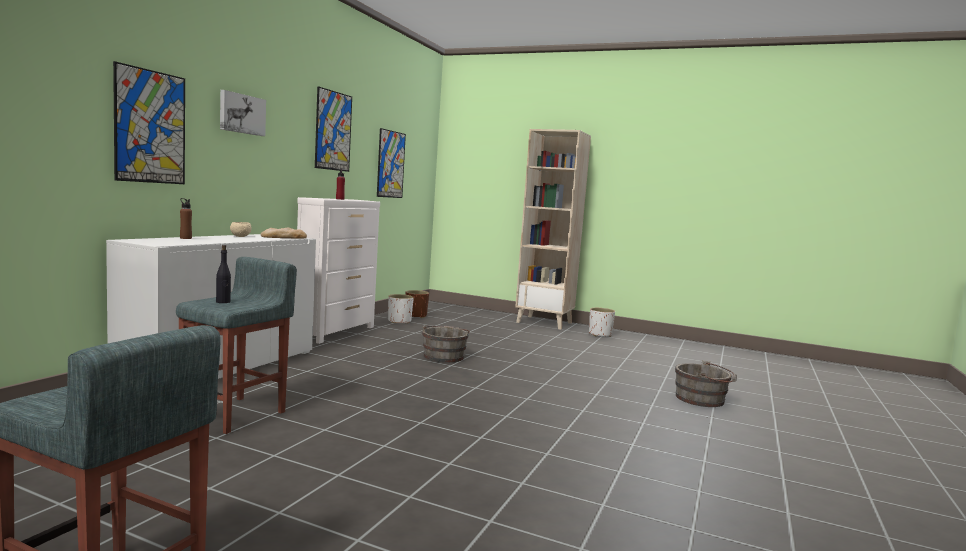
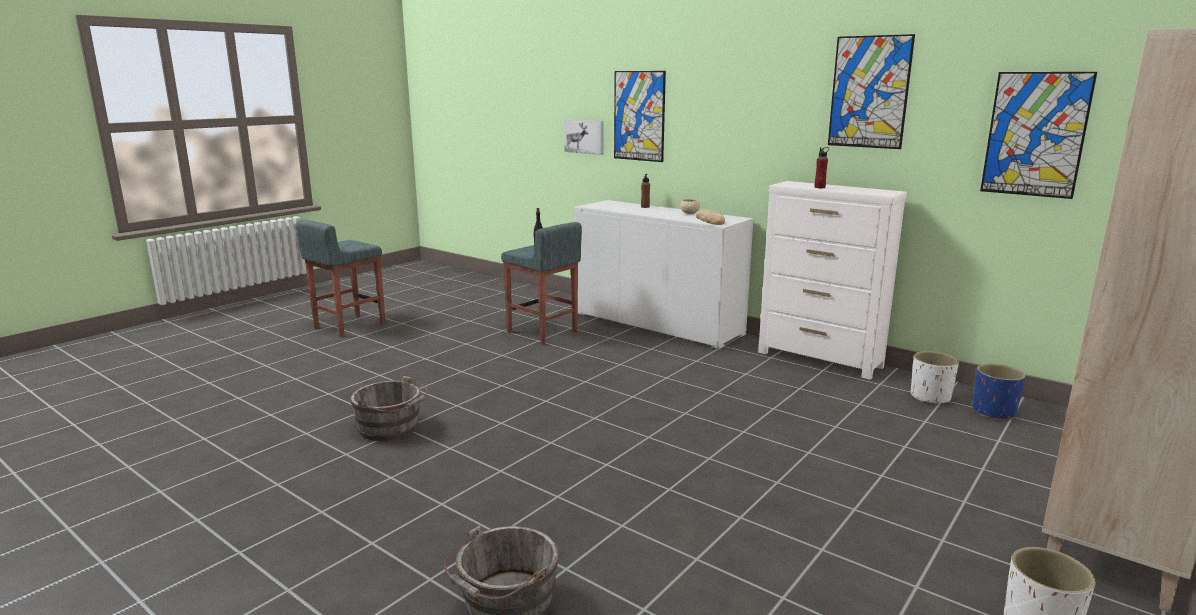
camera: 105 degrees right, 10 degrees up
(241, 114) = (722, 92): picture -> picture (585, 136)
(416, 316) = (994, 412): brown planter -> blue planter
(444, 356) = (728, 413): grey bucket -> grey bucket (392, 428)

